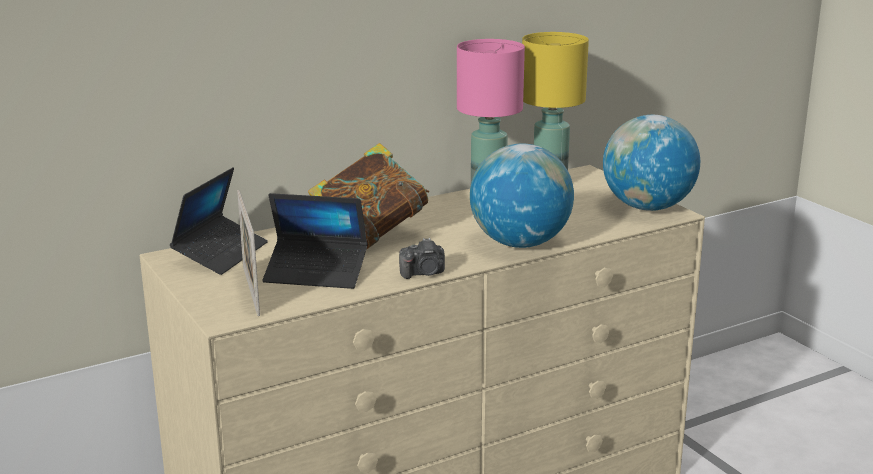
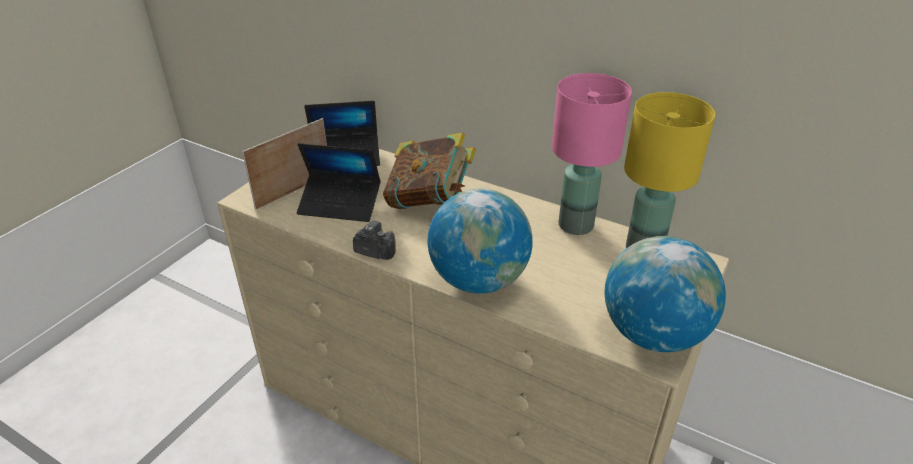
camera: 60 degrees right, 15 degrees up
(316, 273) = (340, 204): laptop -> laptop turned 60 degrees counterclockwise
(424, 273) = (375, 251): camera -> camera turned 150 degrees clockwise

